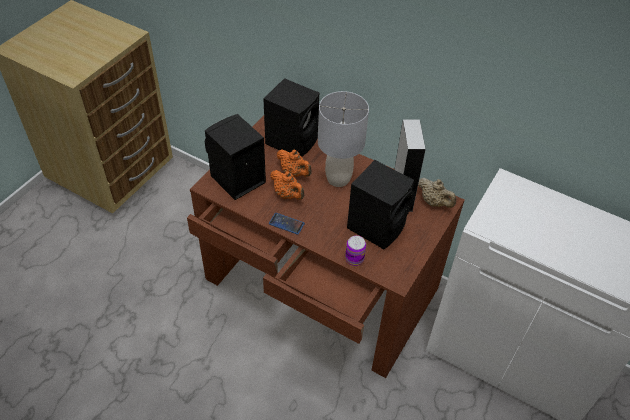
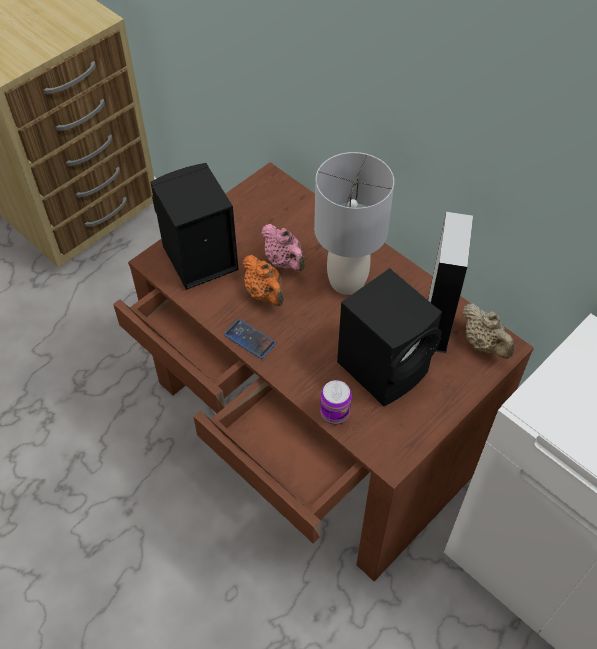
camera: 15 degrees right, 5 degrees up
(293, 140) = (297, 211): black speaker -> none
(294, 173) = (284, 261): orange teapot -> pink teapot

